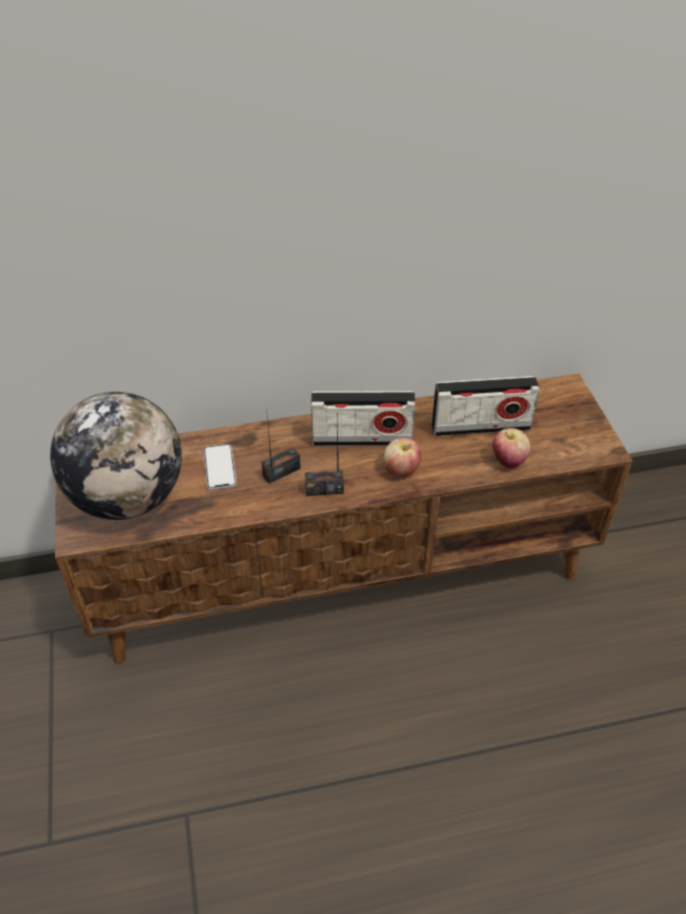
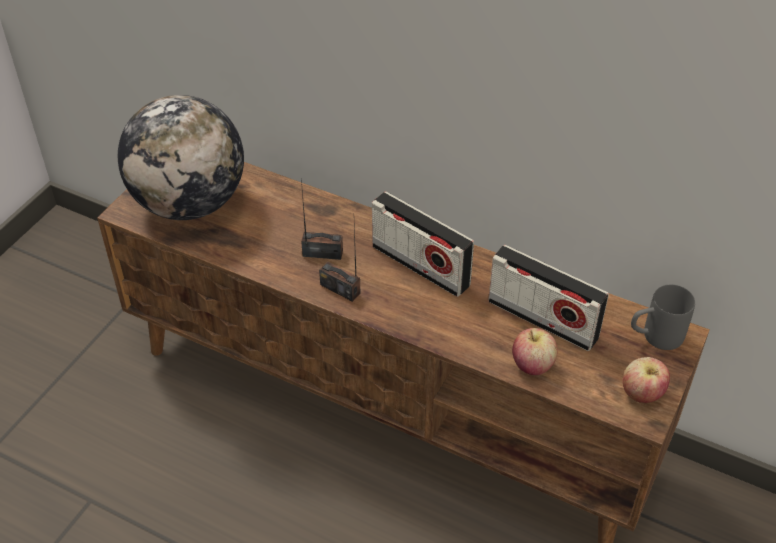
camera: 40 degrees right, 0 degrees up
(219, 467) = (279, 220): phone -> none
(401, 470) = (423, 313): apple -> apple (641, 394)
(556, 397) = (654, 337): none -> grey mug

